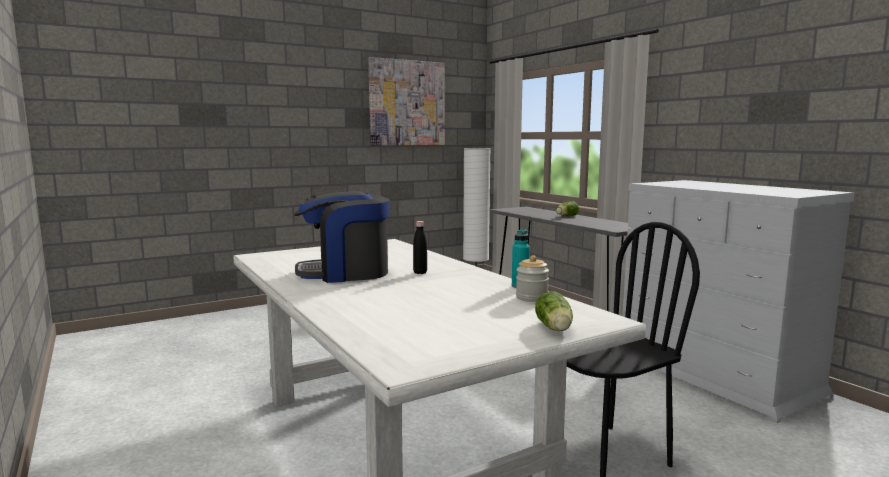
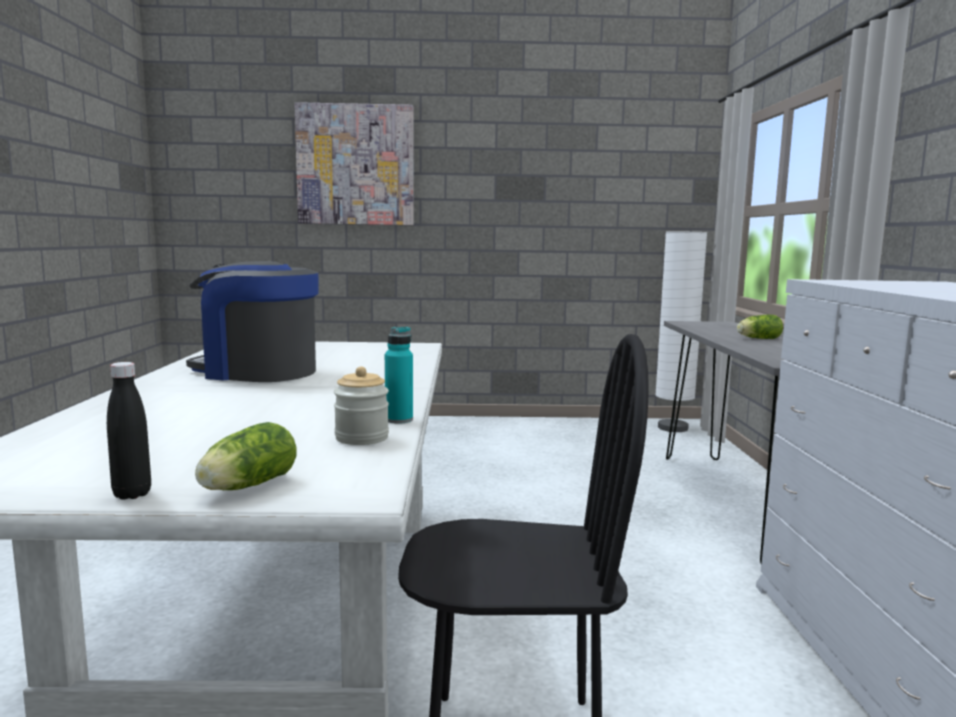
camera: 30 degrees right, 0 degrees up
(407, 103) = (586, 167): picture -> picture (355, 165)
(420, 272) = (335, 383): black bottle -> black bottle (132, 494)

